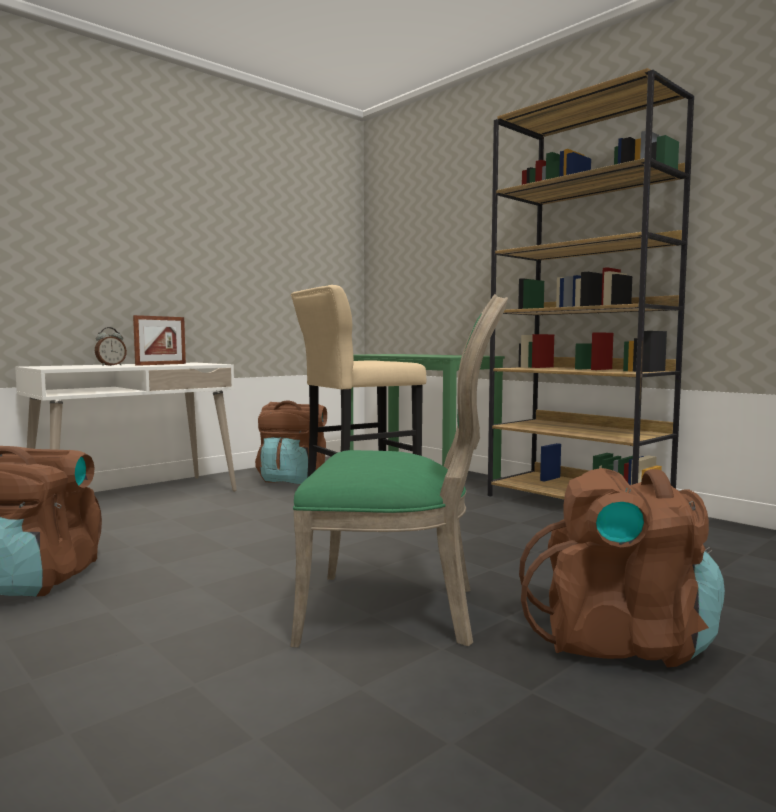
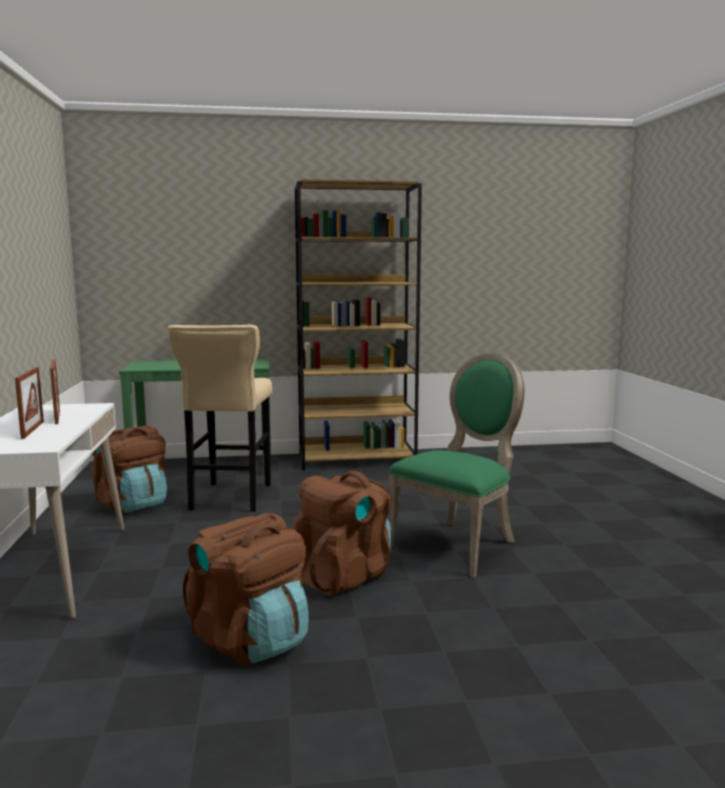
camera: 55 degrees left, 5 degrees up
(110, 365) = (32, 429): alarm clock -> picture frame
(620, 641) = (538, 516): brown backpack -> brown backpack (343, 575)

